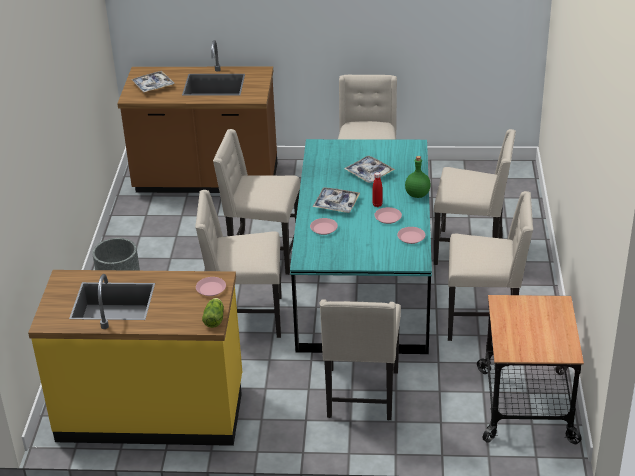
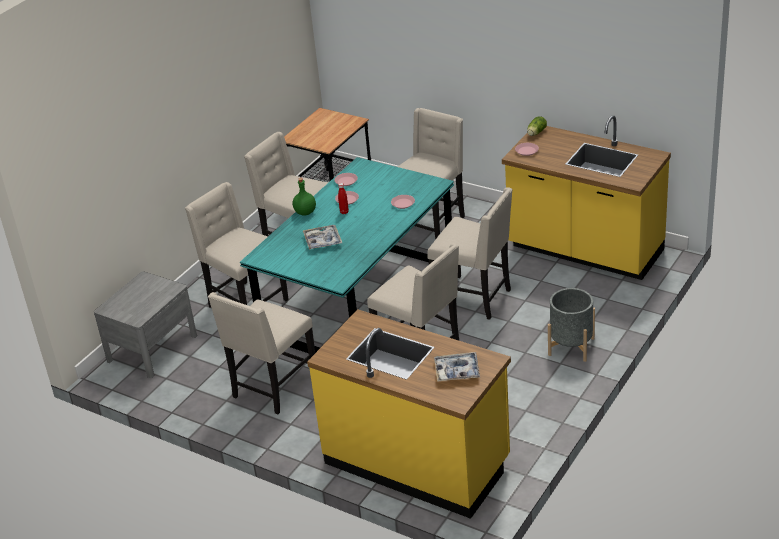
camera: 150 degrees left, 0 degrees up
(206, 181) = (417, 462): brown counter -> yellow counter
(336, 204) = (375, 221): tray -> none
(507, 194) = (152, 348): none -> grey nightstand

